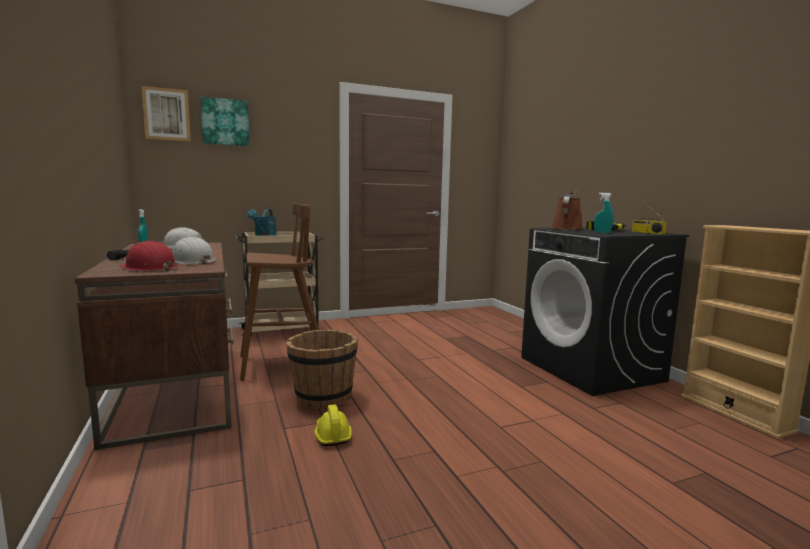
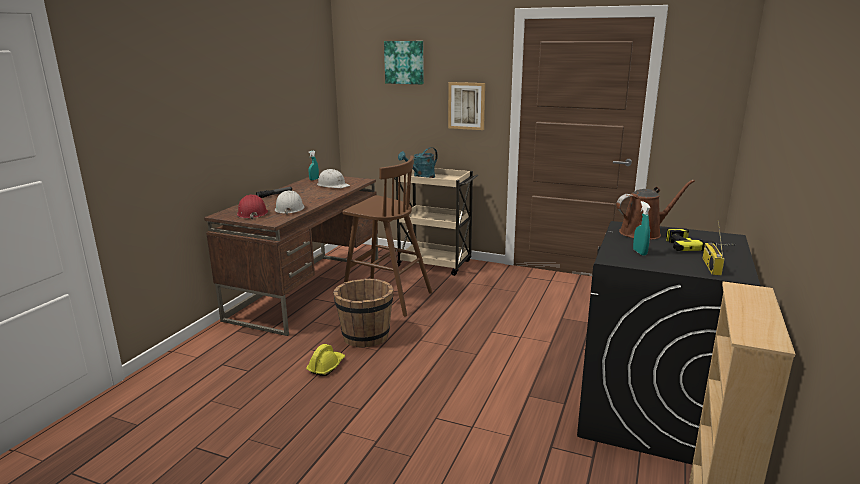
camera: 45 degrees right, 10 degrees up
(166, 114) = (361, 59): picture -> picture (466, 105)

